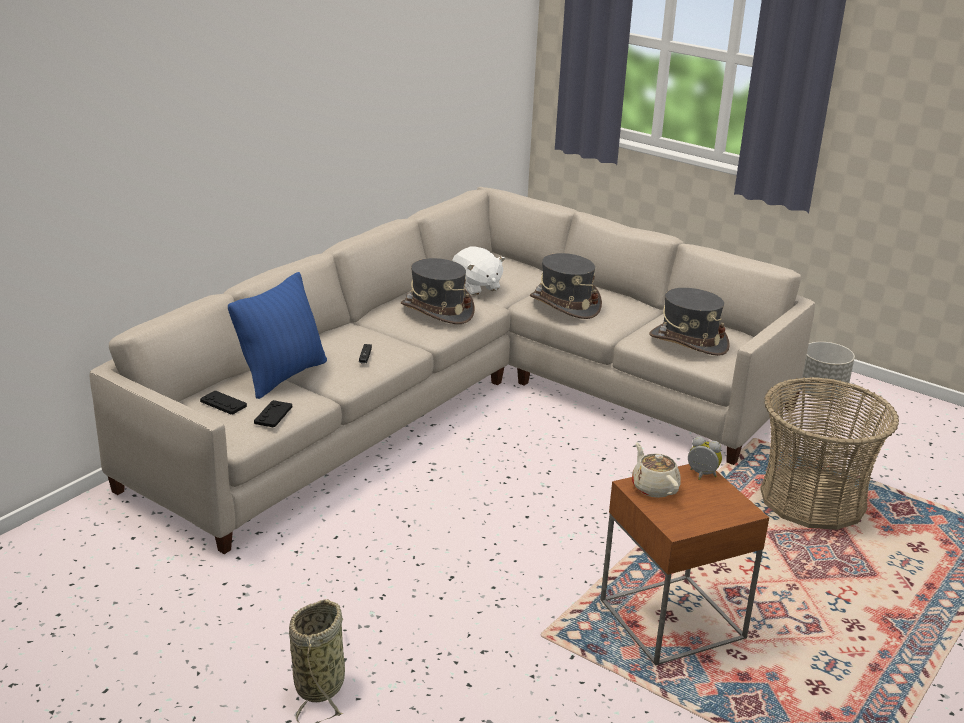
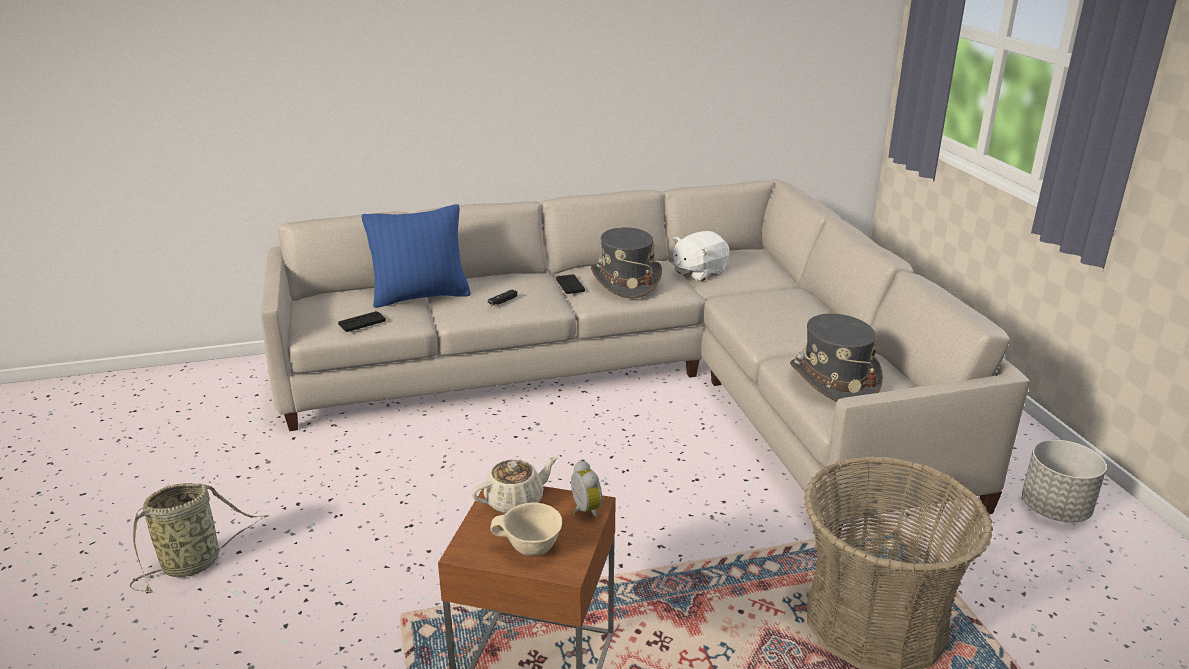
camera: 40 degrees right, 0 degrees up
(223, 403) = (344, 303): black game controller -> black game controller (570, 285)
(476, 287) = (698, 272): white plush toy -> white plush toy turned 45 degrees clockwise
(564, 305) = (755, 309): grey hat -> none
(654, 487) = (515, 501): beige teapot -> beige teapot turned 45 degrees clockwise
(709, 509) = (531, 549): none -> beige bowl

